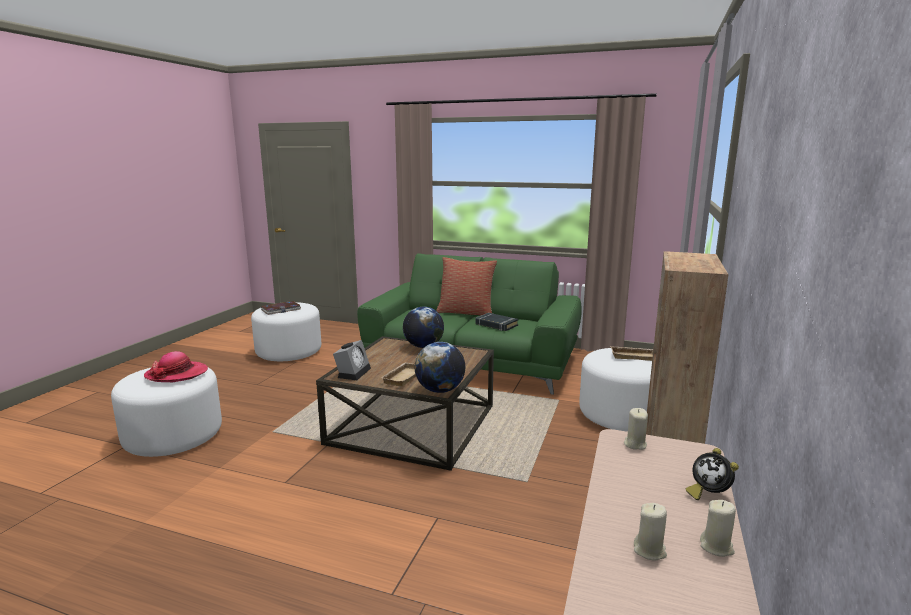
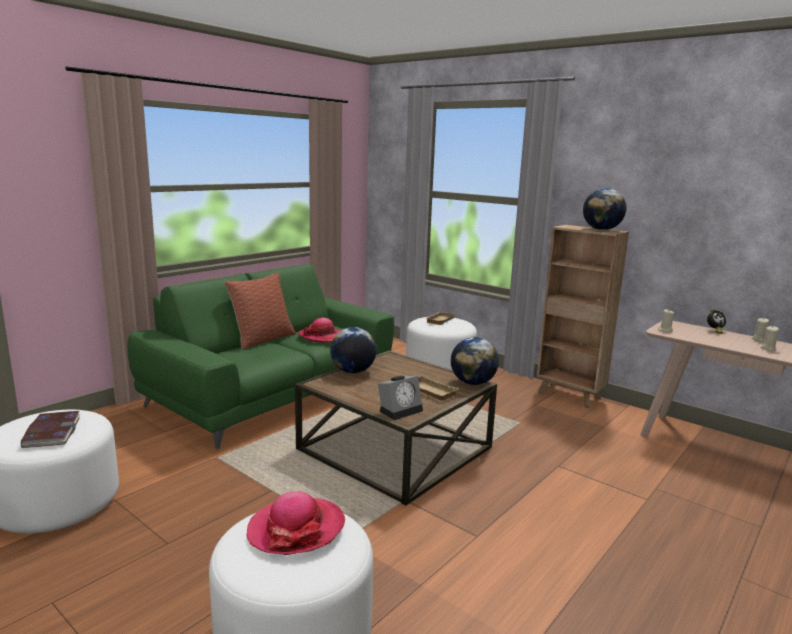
camera: 70 degrees left, 0 degrees up
(353, 372) = (401, 410): alarm clock -> alarm clock turned 105 degrees clockwise
(496, 325) = (322, 337): black book -> hat
(698, 264) = (601, 229): none -> globe

